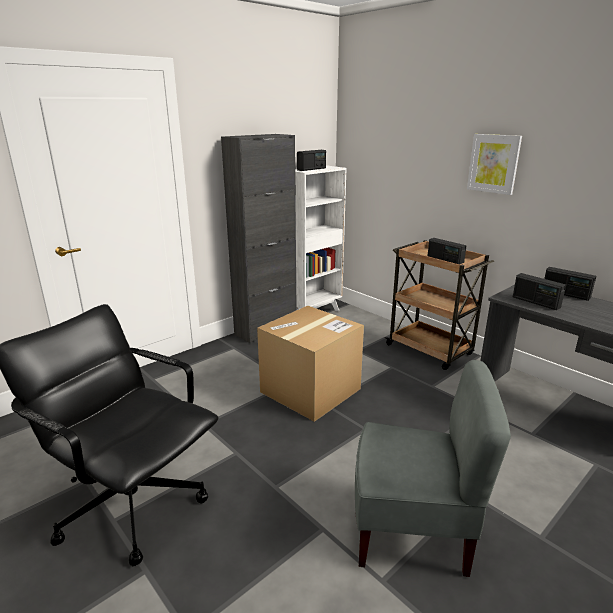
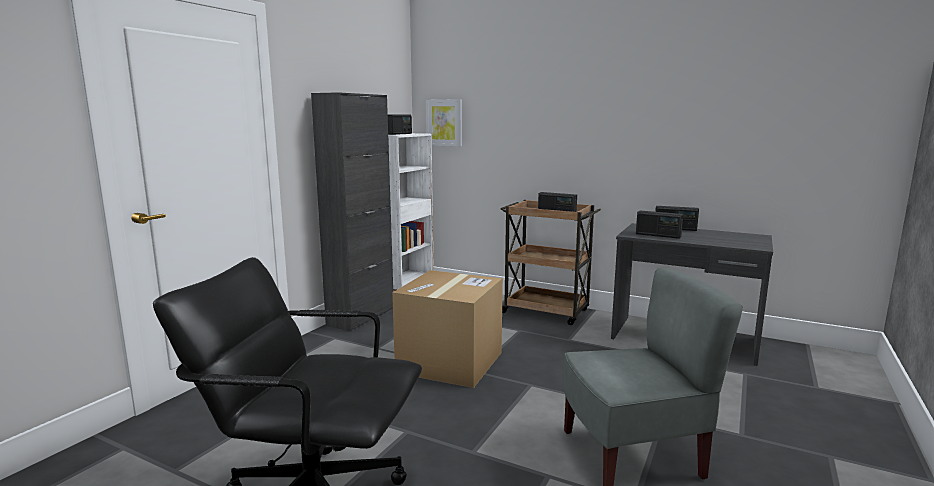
camera: 20 degrees left, 10 degrees down
(494, 163) = (588, 118): picture -> picture (444, 122)

